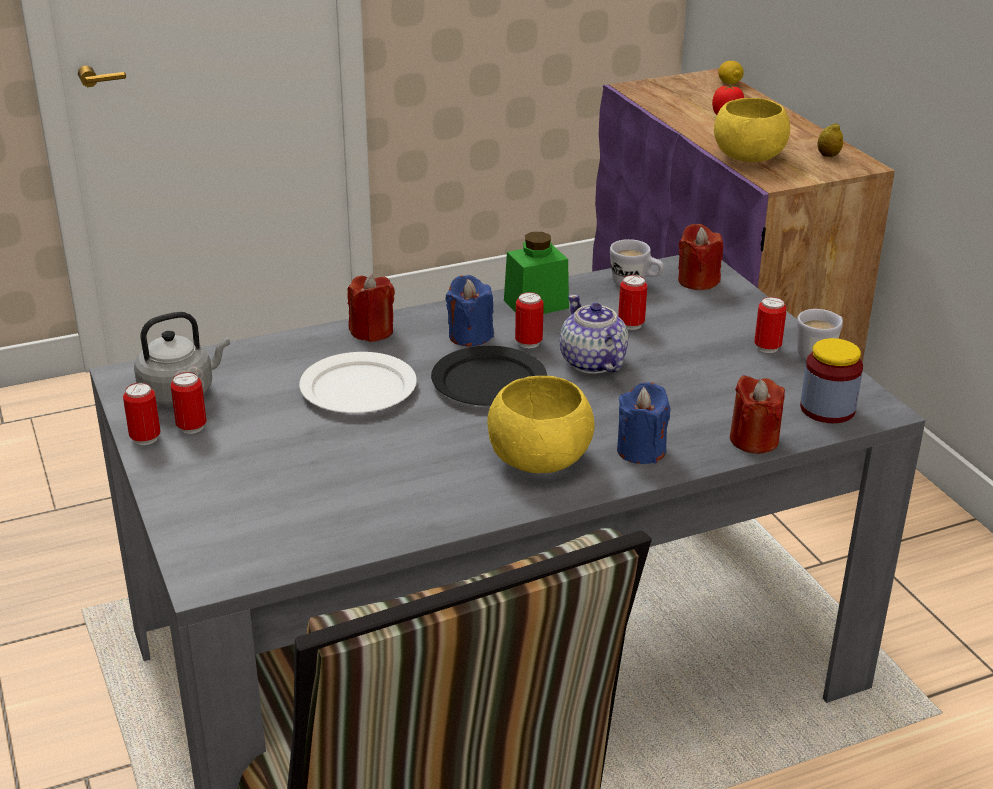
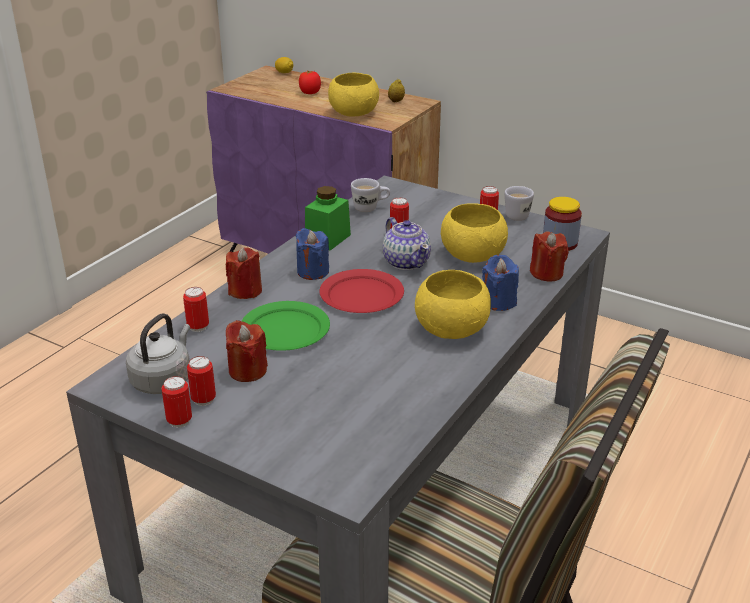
camera: 35 degrees left, 0 degrees up
(358, 388) = (284, 330): white plate -> green plate
(489, 381) = (361, 295): black plate -> red plate
(528, 343) = (354, 263): can -> can (198, 327)
(592, 363) = (406, 262): teapot -> teapot turned 150 degrees counterclockwise
(686, 383) = (472, 255): none -> yellow bowl
(697, 281) = (402, 195): red candle -> red candle (247, 371)

